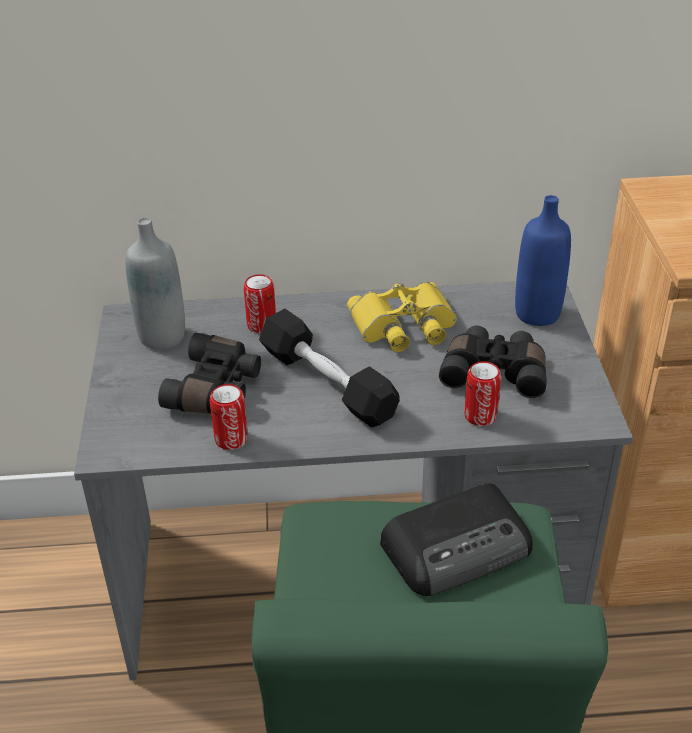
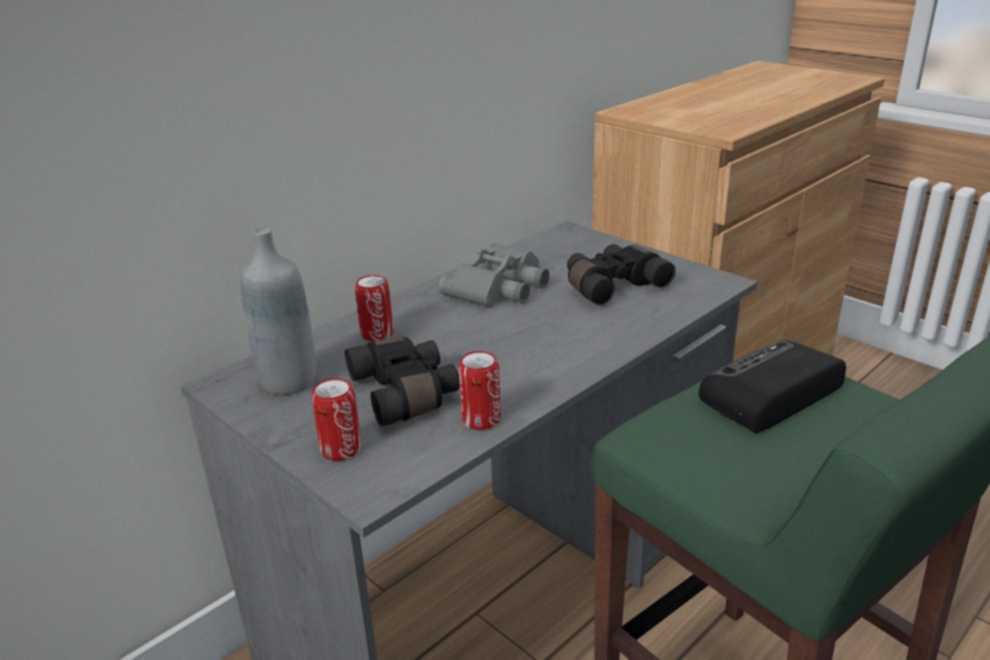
camera: 40 degrees left, 10 degrees down
(327, 383) = (500, 345): black dumbbell -> none
(404, 326) = (500, 287): yellow binoculars -> grey binoculars
(459, 547) = (769, 395): radio -> radio turned 150 degrees counterclockwise
(480, 416) = (647, 313): can -> can (341, 449)
(537, 314) = (583, 244): blue bottle -> none

